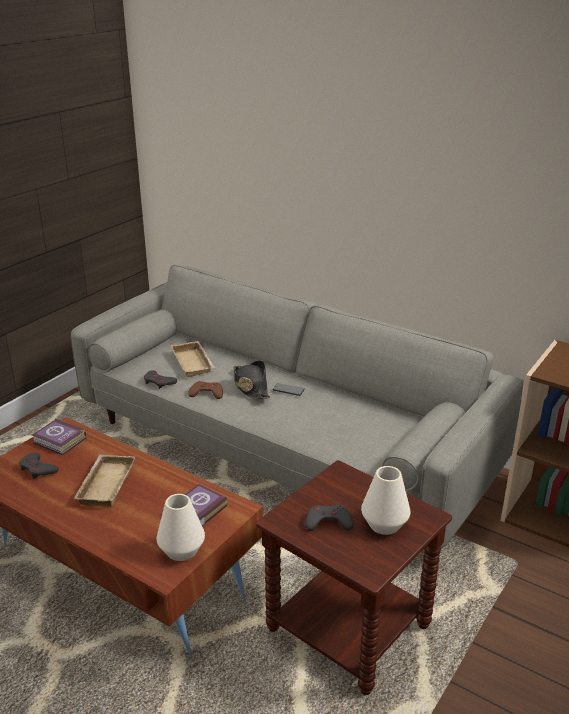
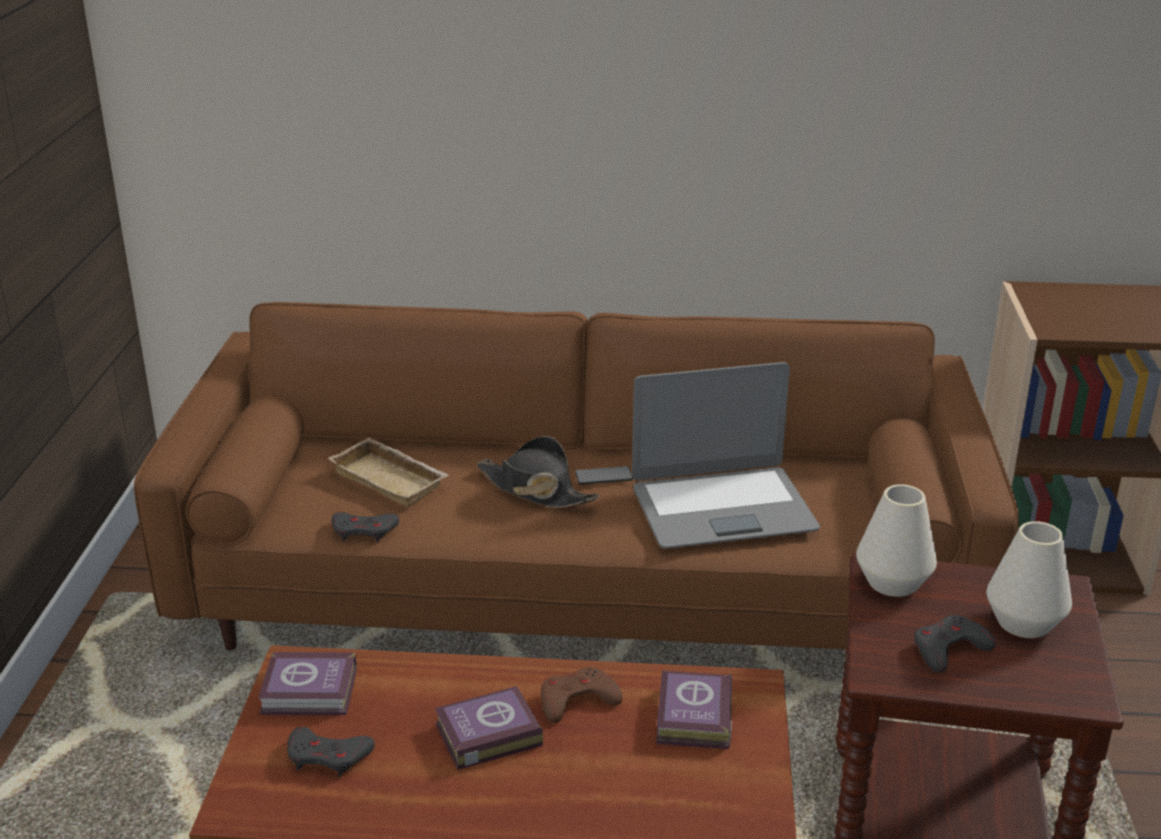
camera: 30 degrees left, 0 degrees up
(105, 484) = (485, 734): beige tray -> book
(182, 550) = (742, 789): white vase -> white vase (893, 582)
(206, 393) = (472, 524): brown game controller -> brown game controller (577, 700)
(284, 447) = (581, 587): grey sofa -> brown sofa
(328, 422) = (722, 509): none -> laptop

